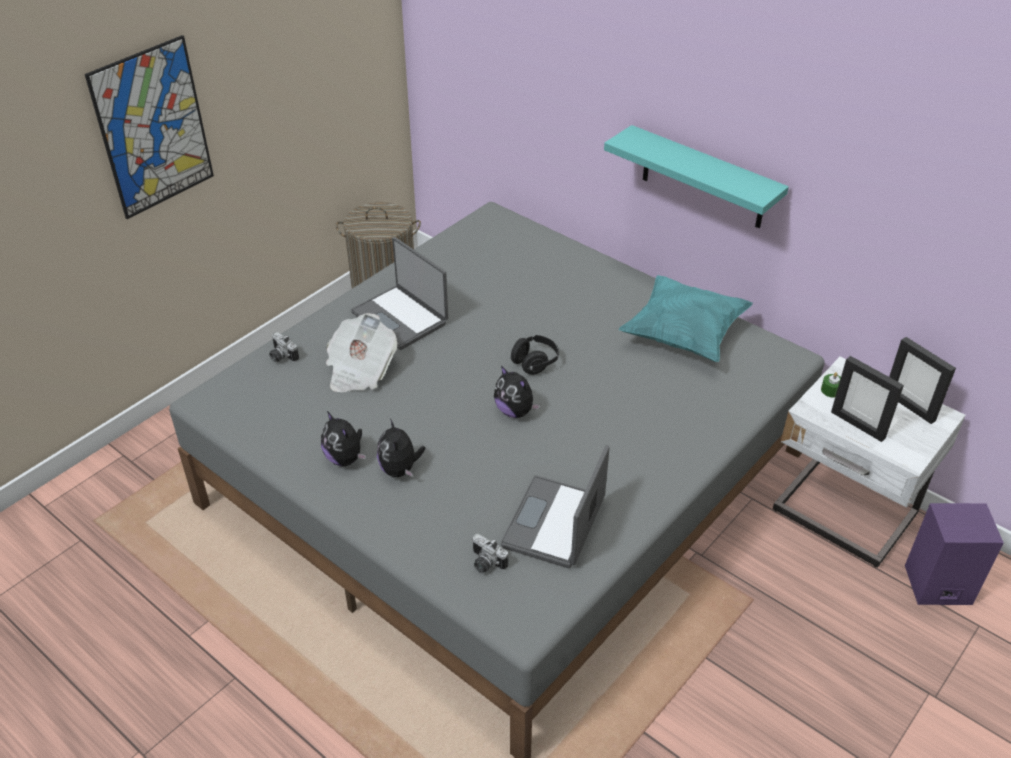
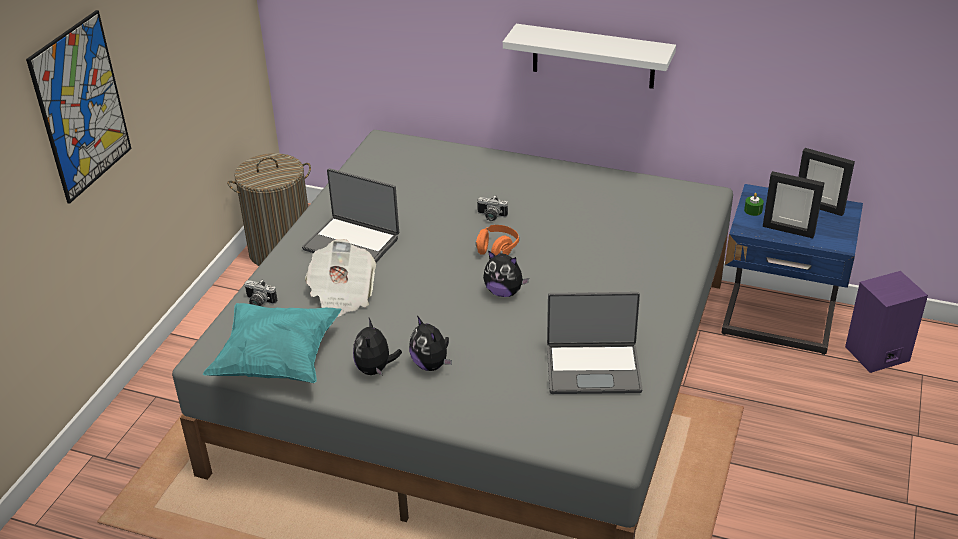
camera: 20 degrees left, 5 degrees down
(345, 458) = (375, 369): plush toy -> plush toy turned 60 degrees clockwise
(485, 563) = (553, 416): camera -> camera (491, 217)
(535, 362) = (497, 250): black headphones -> orange headphones
(556, 524) = (593, 369): laptop -> laptop turned 90 degrees counterclockwise
(683, 335) = (610, 198): turquoise pillow -> turquoise pillow (277, 361)
(703, 178) = (593, 56): turquoise shelf -> white shelf
(843, 515) = (778, 323): white nightstand -> blue nightstand

